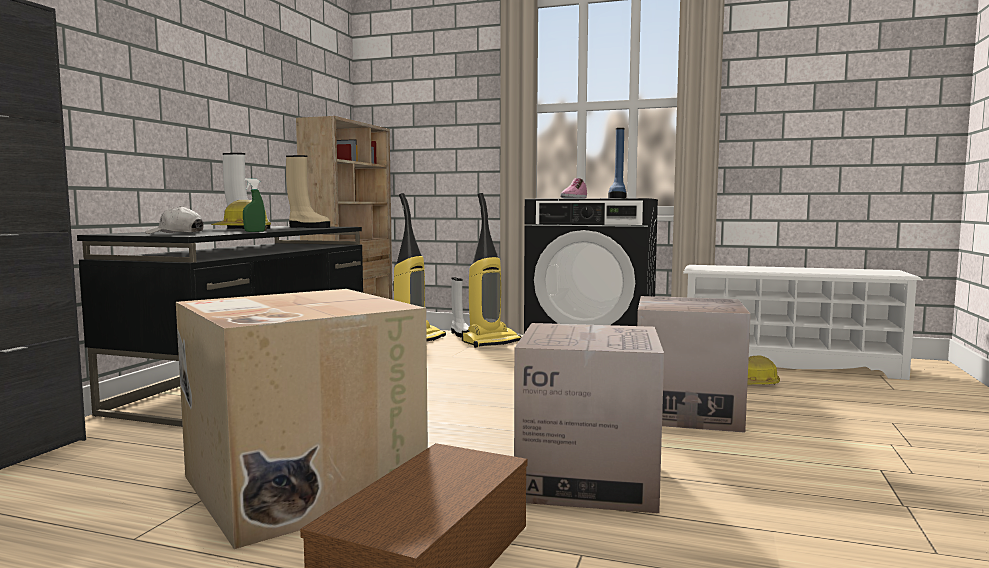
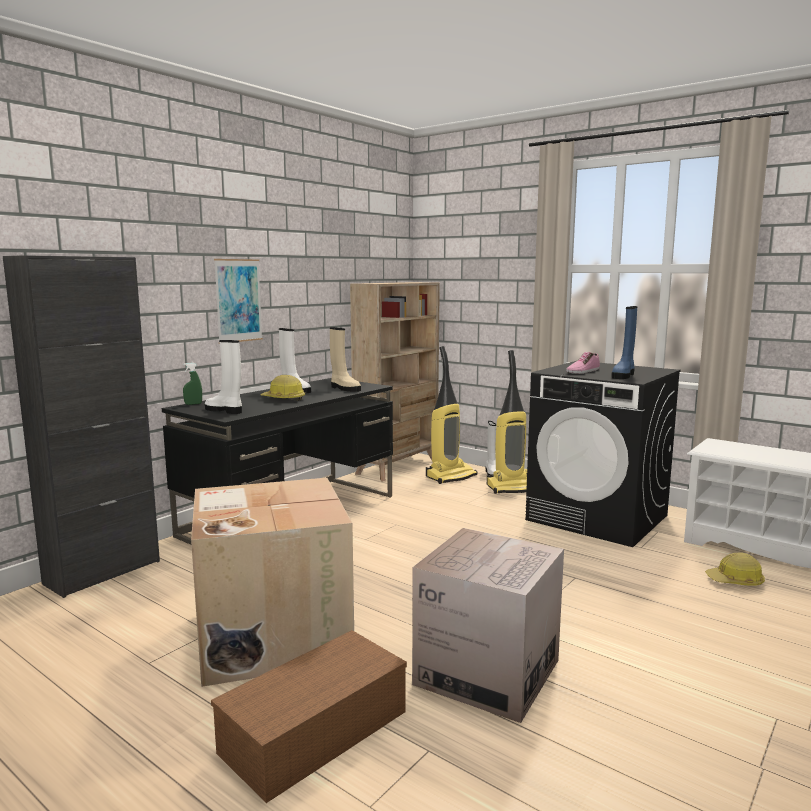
camera: 20 degrees right, 5 degrees up
(172, 112) = (238, 300): none -> picture
(175, 233) = (225, 410): white cap -> white boot
(254, 231) = (286, 406): green spray bottle -> green spray bottle (193, 404)
(687, 412) = (635, 608): cardboard box -> none

